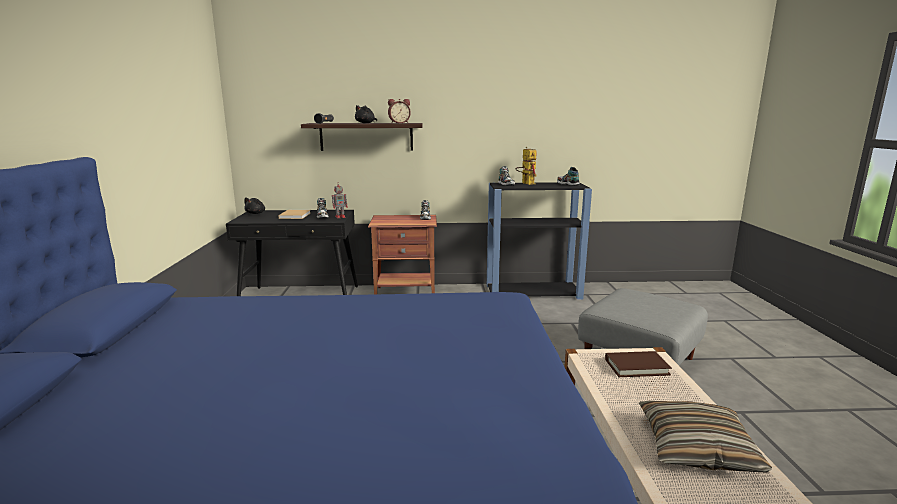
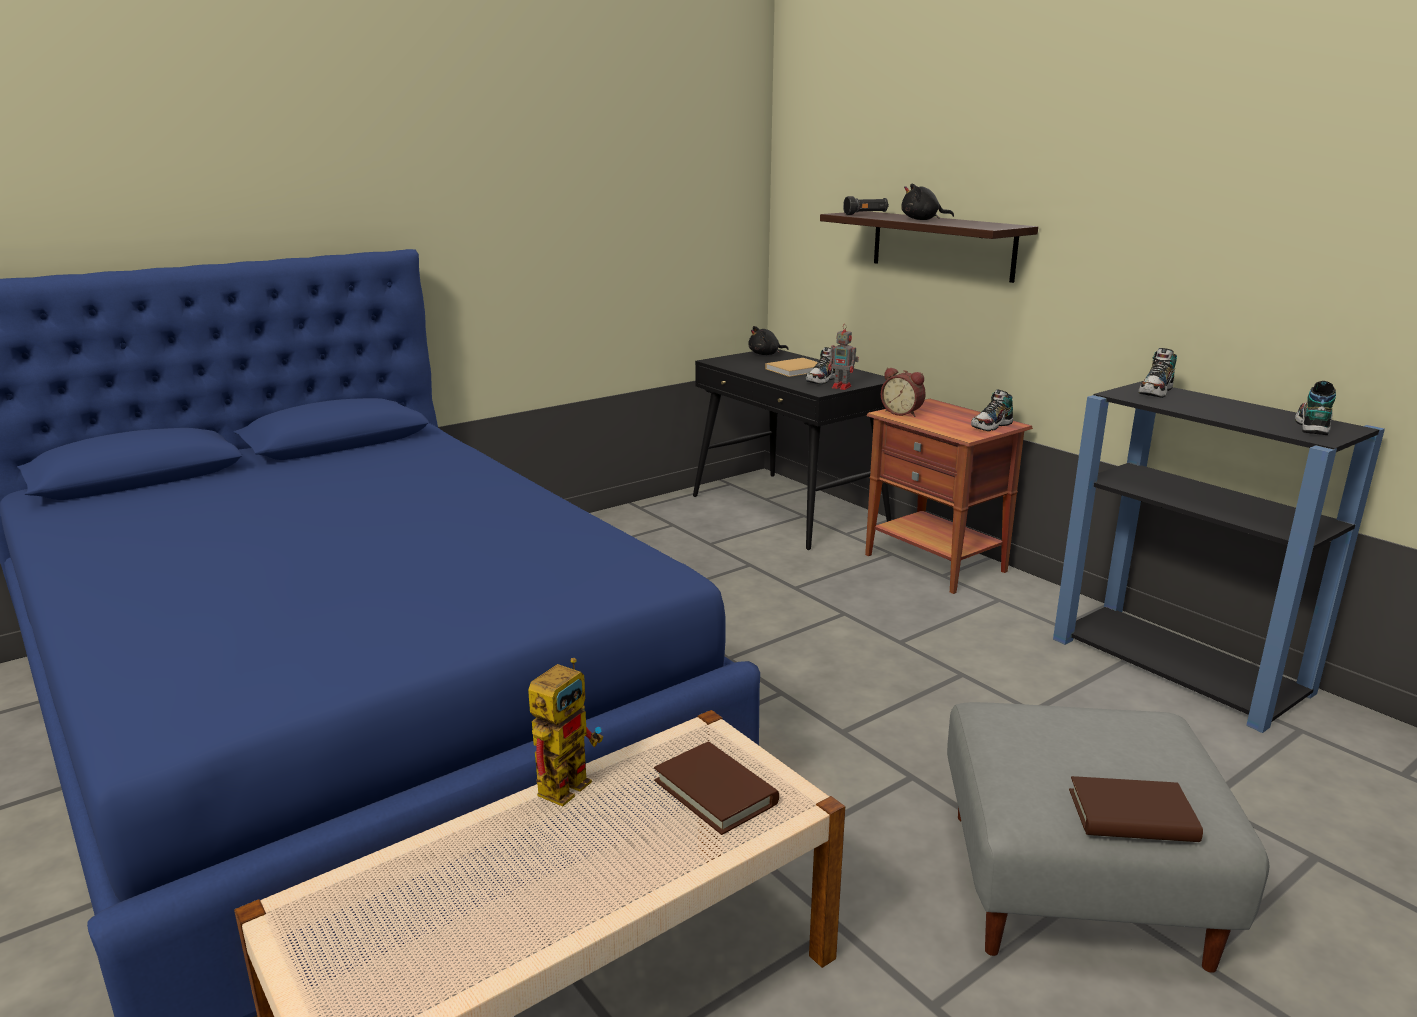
camera: 55 degrees right, 5 degrees up
(399, 123) = (975, 224): alarm clock -> alarm clock (902, 413)
(525, 183) = (1217, 399): toy robot -> toy robot (567, 780)
(680, 313) = (1132, 816): none -> brown book
(696, 448) = (475, 900): pillow -> none

